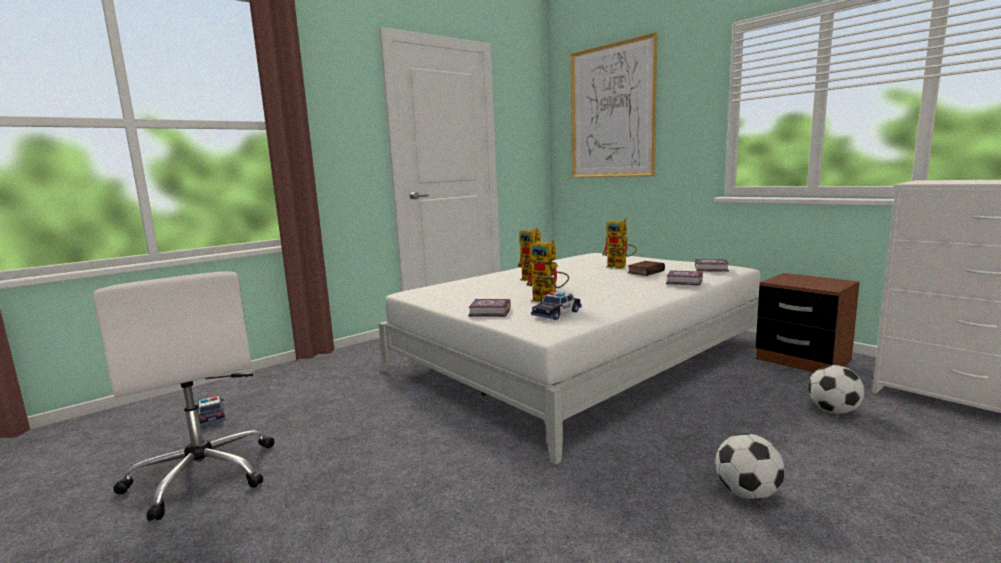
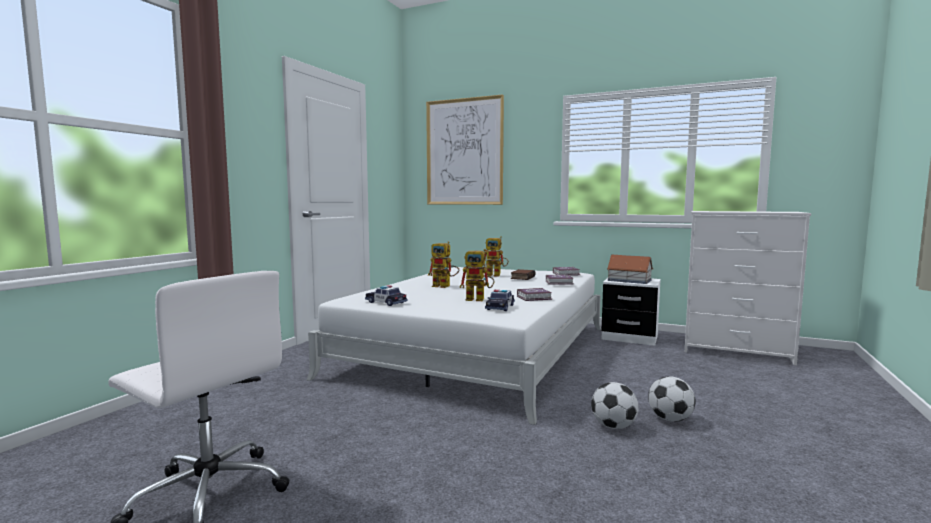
camera: 25 degrees left, 5 degrees down
(212, 416) = (153, 443): toy car -> toy car (386, 302)
(490, 312) = (445, 309): book -> book (535, 298)
(802, 282) = (629, 280): none -> toy house
(802, 360) = (629, 337): brown nightstand -> white nightstand
(833, 411) = (673, 365): football -> football (613, 426)

